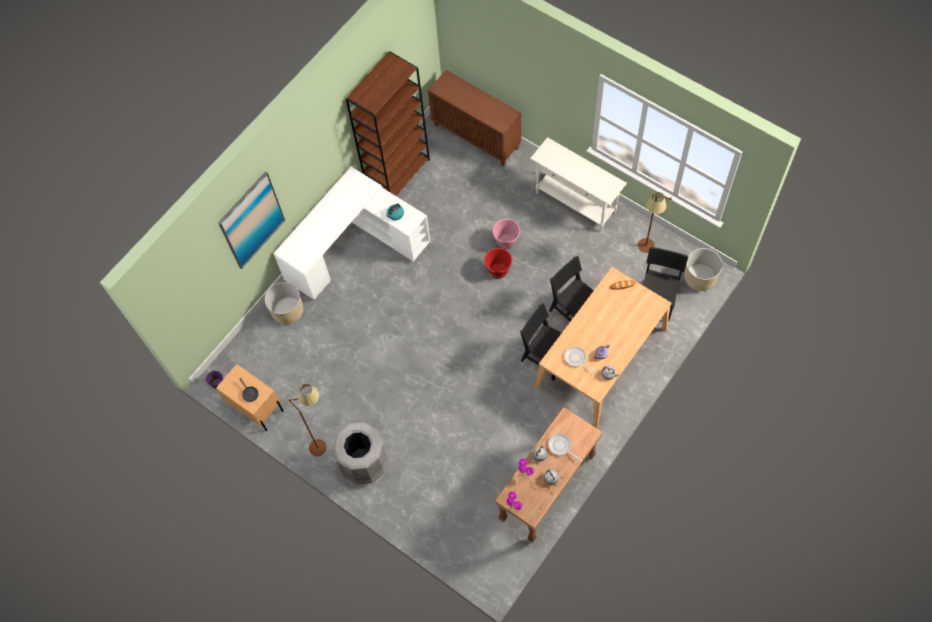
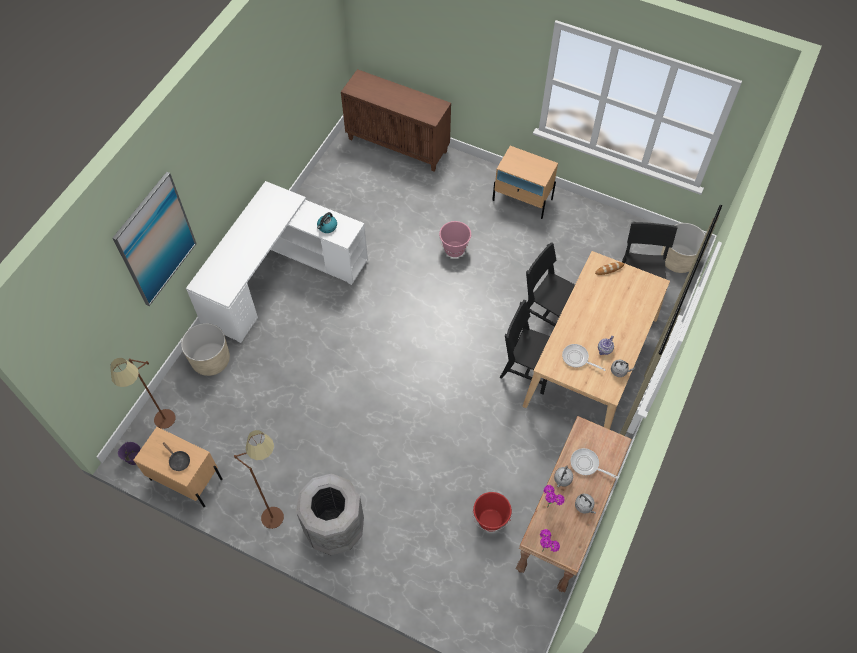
camera: 15 degrees left, 5 degrees down
(398, 173) = (317, 193): brown bookcase -> none
(498, 270) = (452, 281): red bucket -> red bucket (490, 520)
(575, 203) = (522, 200): white console table -> beige nightstand
(646, 252) = (612, 240): brown floor lamp -> brown floor lamp (164, 427)

